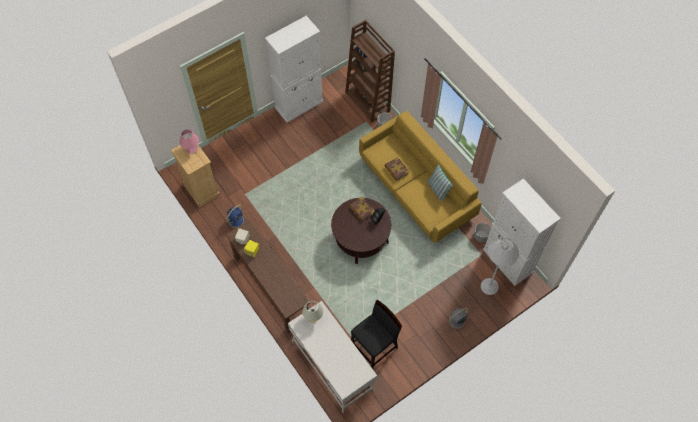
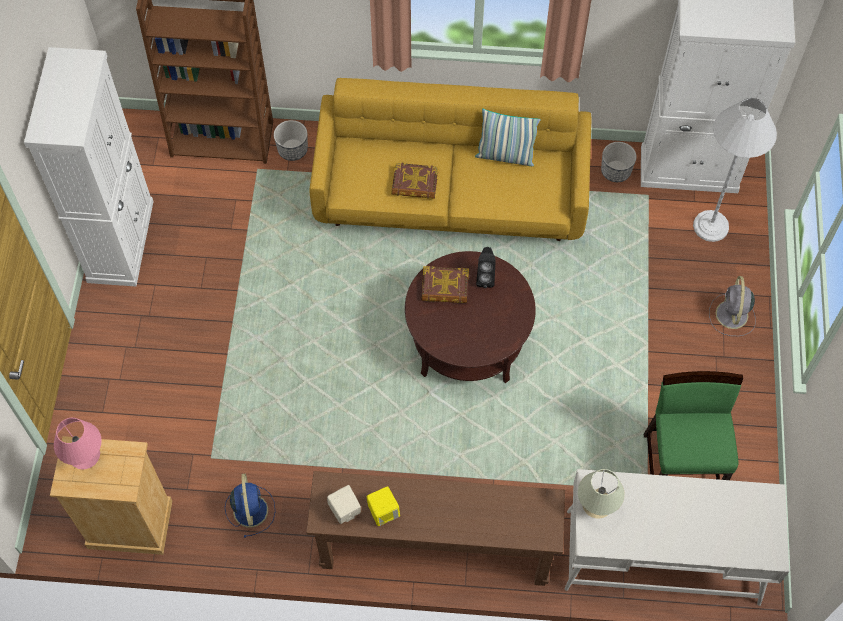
camera: 50 degrees left, 0 degrees up
(374, 347) = (681, 466): black chair -> green chair

